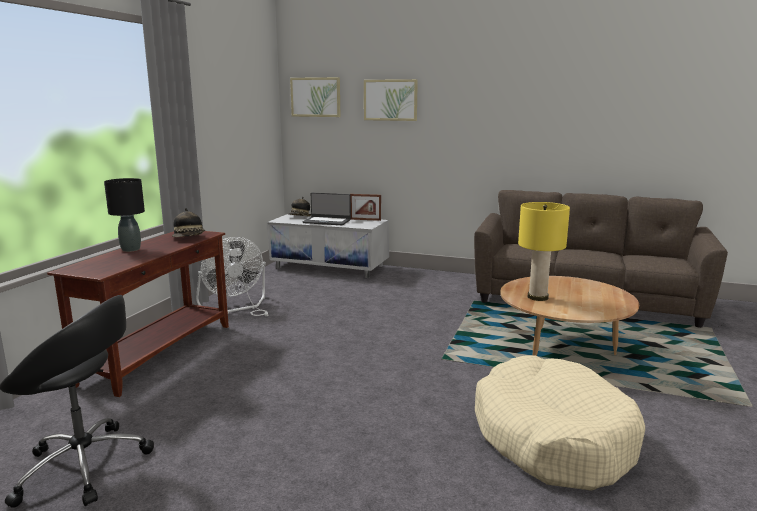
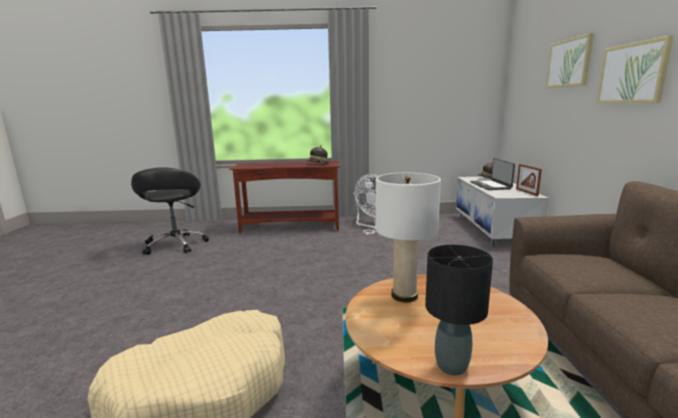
camera: 70 degrees right, 0 degrees up
(131, 249) = (284, 163): black table lamp -> black table lamp (451, 366)
(315, 97) = (523, 68): picture -> picture (632, 73)
(538, 297) = (404, 296): yellow table lamp -> white table lamp

